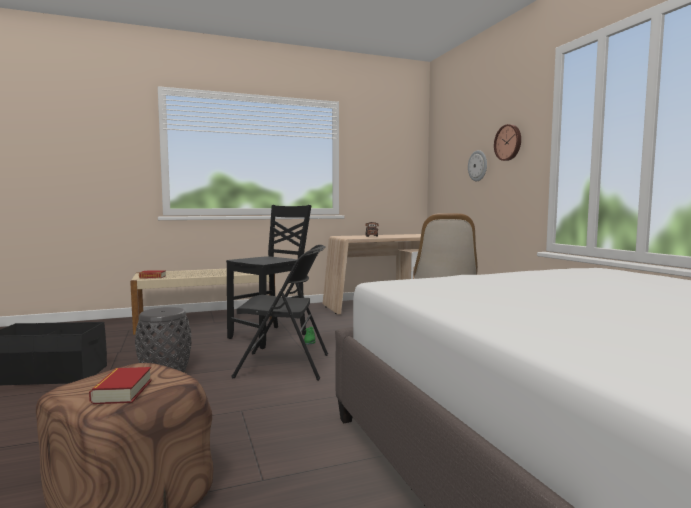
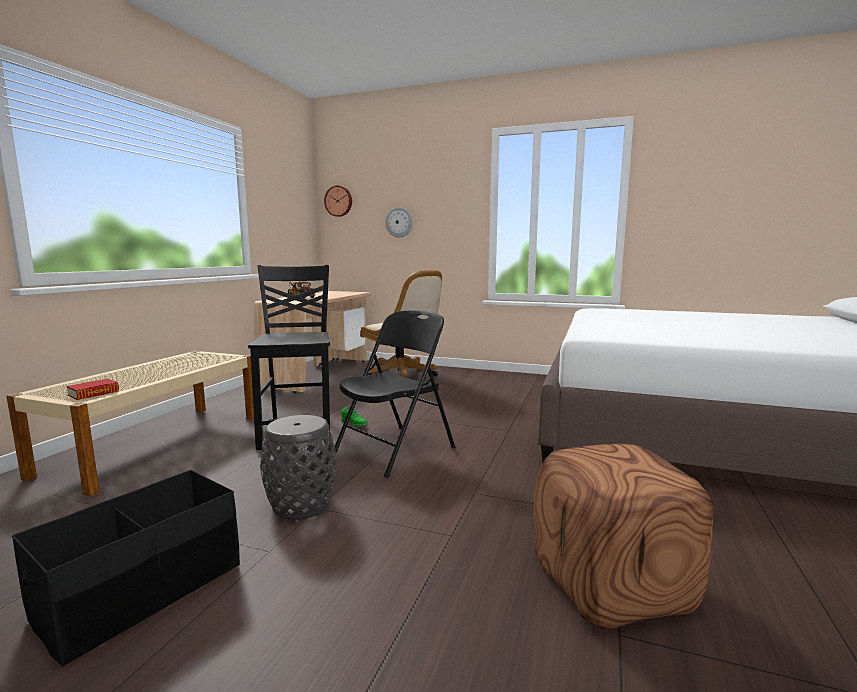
camera: 50 degrees left, 5 degrees up
(122, 391) = (646, 468): book -> none
(508, 142) = (440, 204): wall clock -> wall clock (339, 201)

